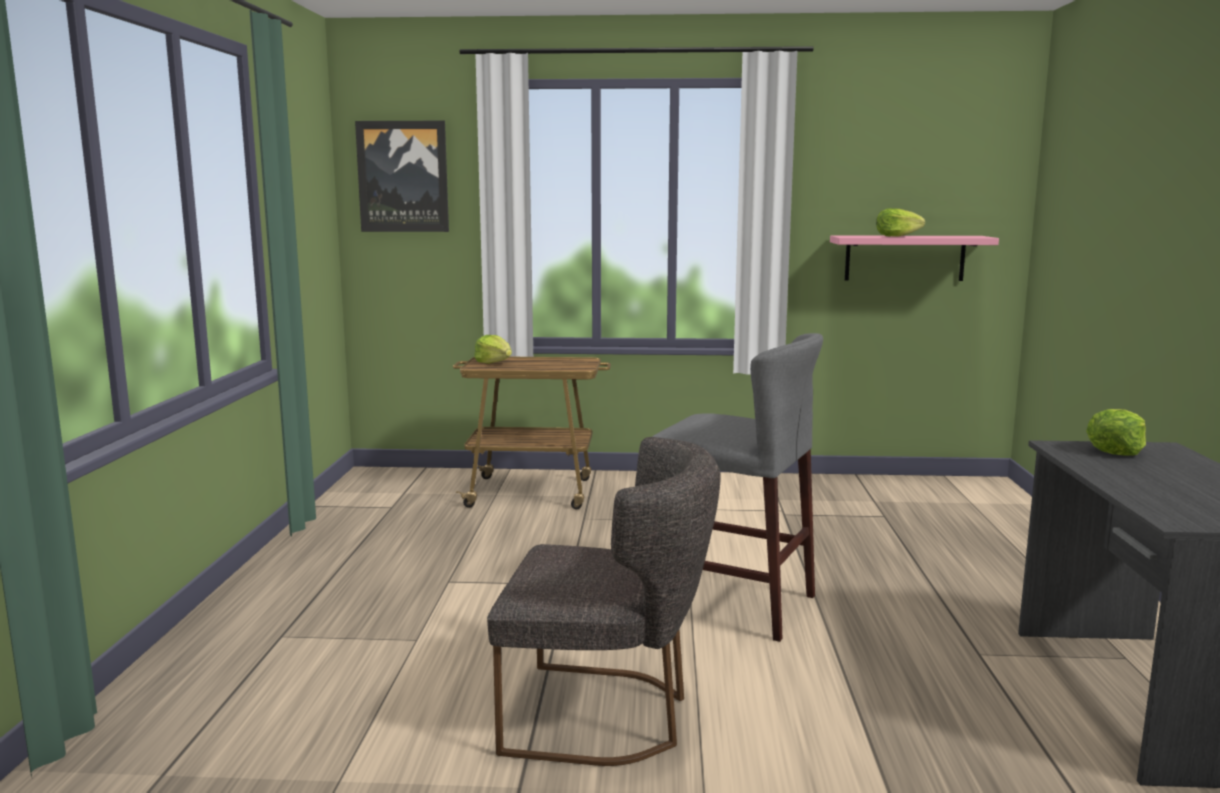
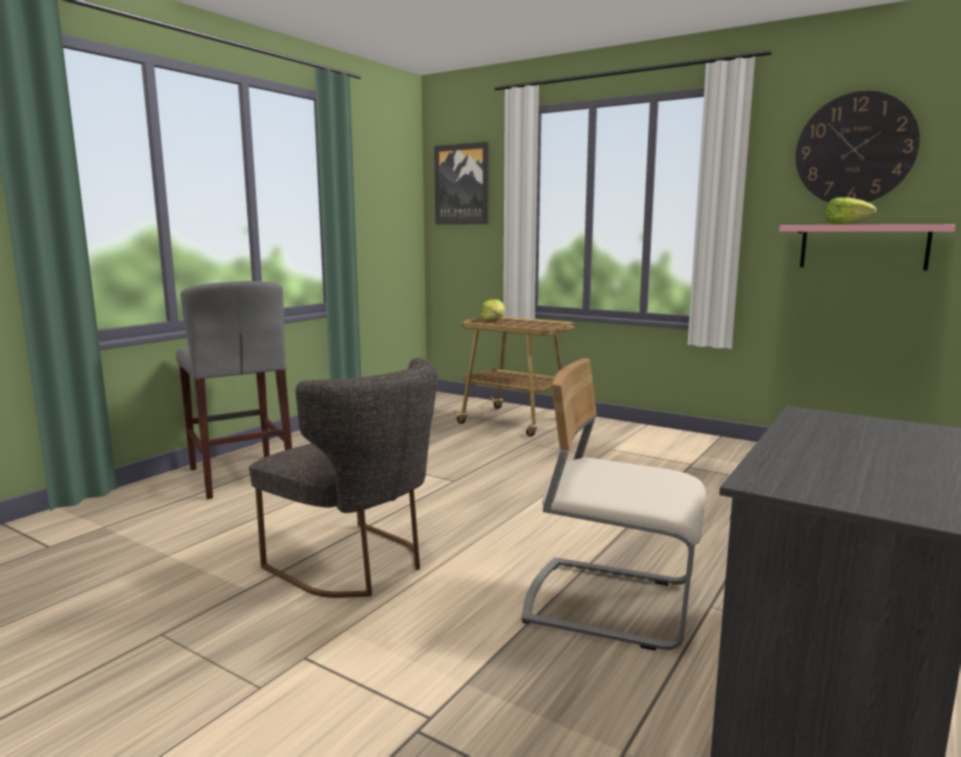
camera: 30 degrees right, 0 degrees up
(733, 603) = (551, 518): grey stool -> grey stool (241, 475)
(893, 157) = (855, 149): none -> wall clock
(902, 677) = (610, 603): none -> beige chair
(1116, 450) = (862, 424): lettuce -> none

